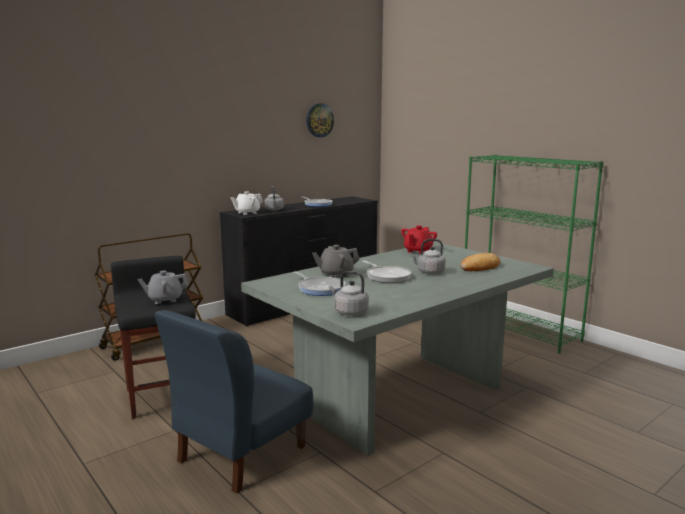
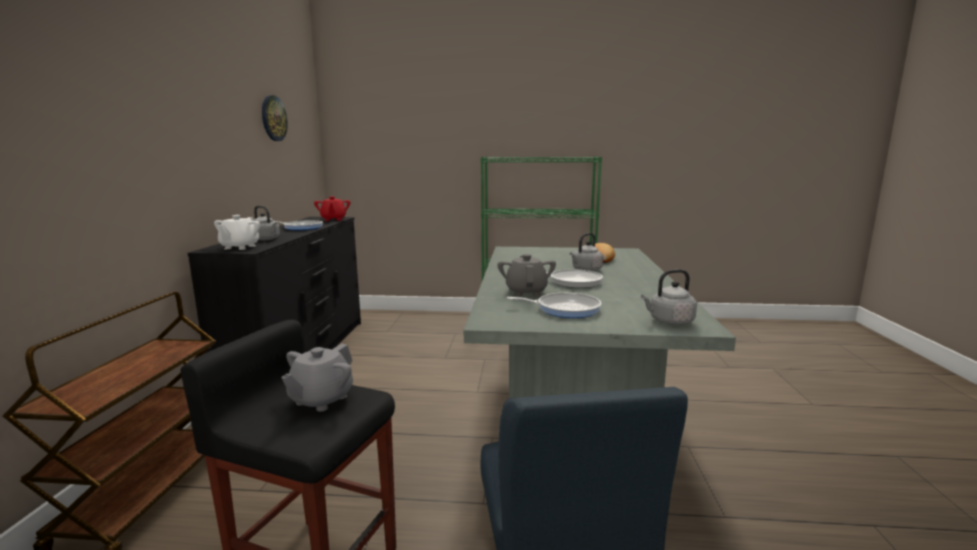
camera: 45 degrees left, 0 degrees up
(335, 274) = (526, 292): grey teapot -> grey teapot turned 150 degrees clockwise
(418, 251) = (513, 256): red teapot -> red teapot (333, 219)

